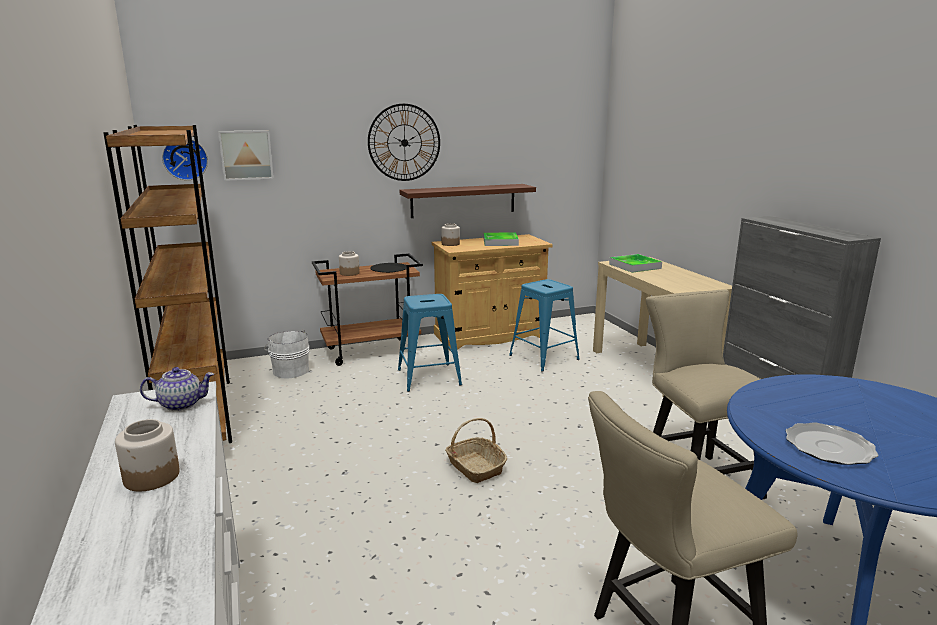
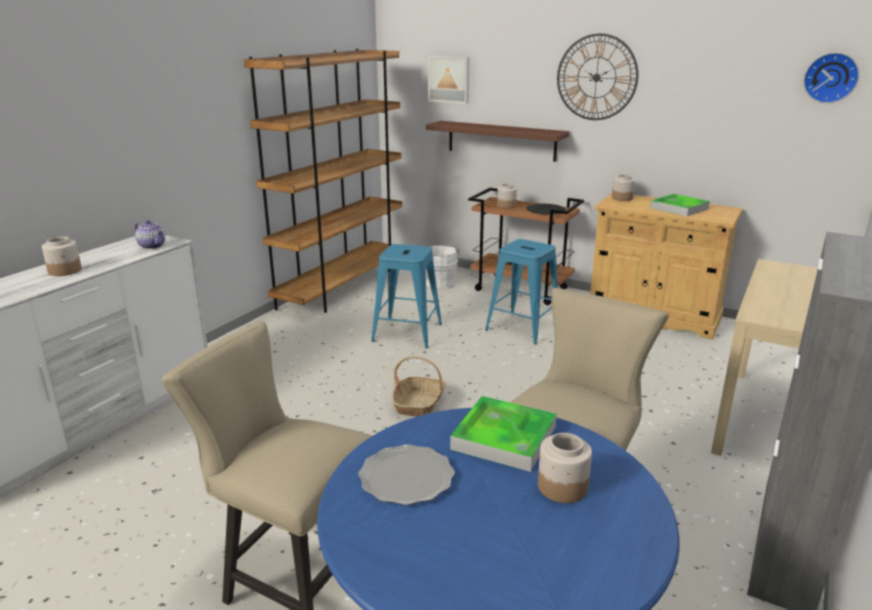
camera: 50 degrees right, 5 degrees up
(185, 158) = (405, 79): wall clock -> wall clock (831, 77)
(463, 200) = (658, 151): brown shelf -> brown shelf (501, 140)
(543, 357) = (663, 355): blue stool -> blue stool (407, 332)
(635, 266) = (789, 276): tray -> tray (504, 438)
(866, 405) = (561, 487): none -> jar

